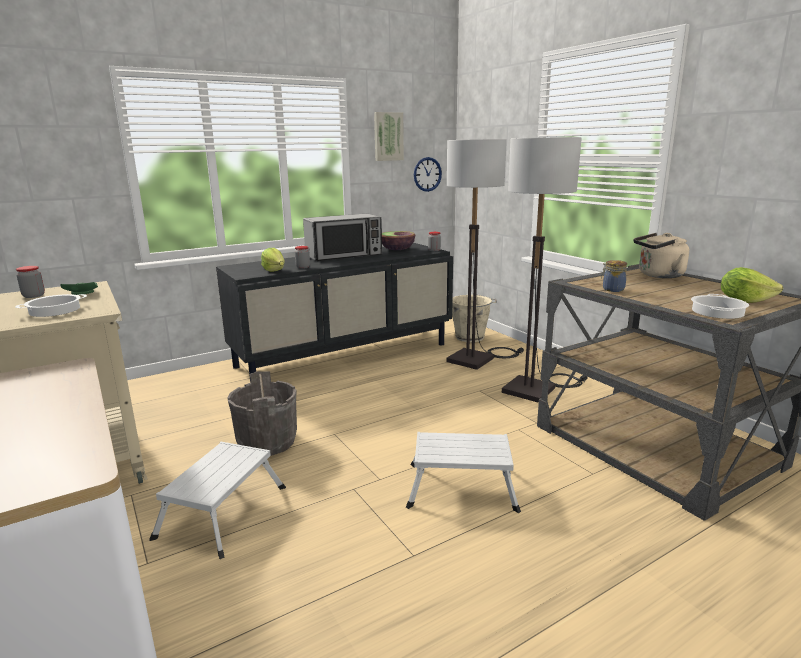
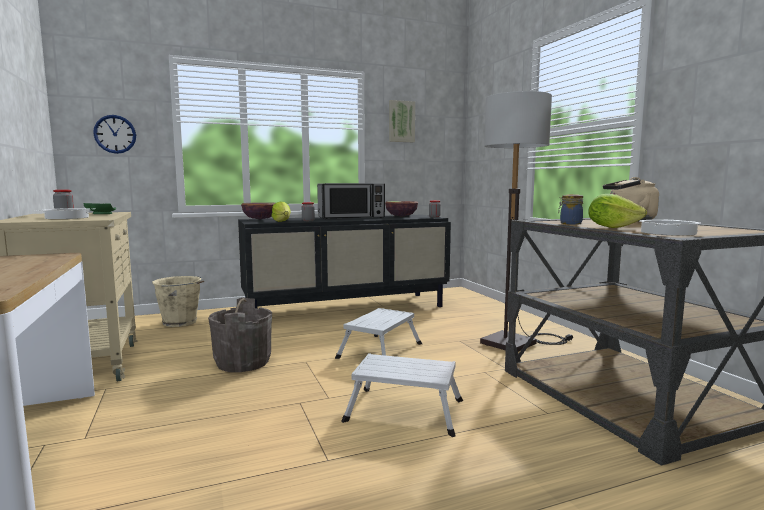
camera: 10 degrees right, 10 degrees down
(221, 512) = (172, 408): white step ladder -> white step ladder (380, 351)
(243, 265) = (260, 219): none -> bowl
(427, 174) = (437, 156): wall clock -> wall clock (115, 134)
(471, 337) = (470, 303): beige bucket -> beige bucket (181, 322)
(480, 359) = (472, 318): floor lamp -> none
(744, 300) = (707, 230): lettuce -> lettuce (612, 227)

